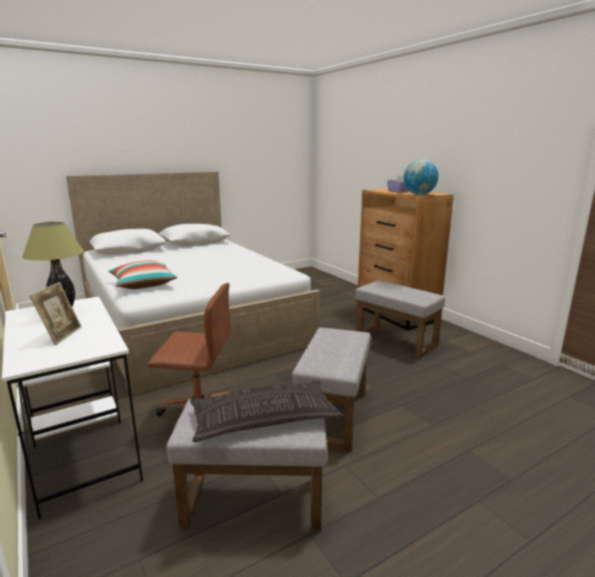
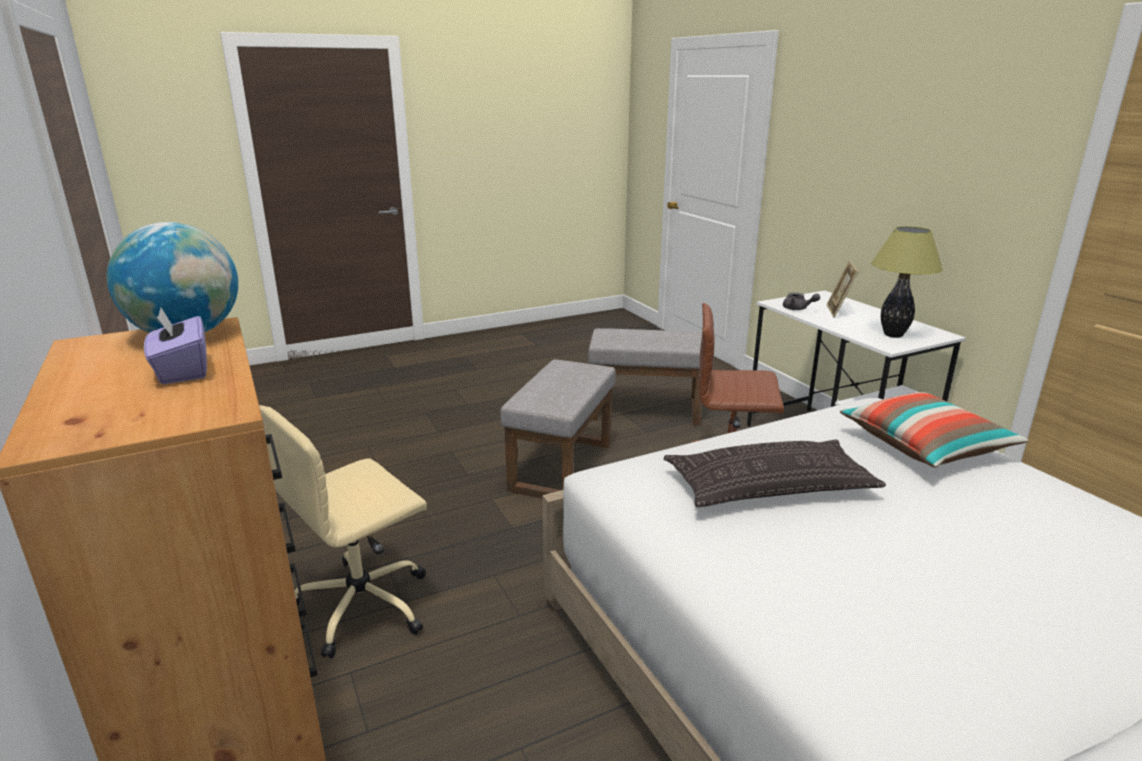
camera: 175 degrees left, 5 degrees up
(99, 338) = (798, 309): none -> grey teapot
(264, 418) = (638, 338): pillow -> pillow (769, 486)
(396, 341) = (364, 604): grey ottoman -> beige office chair

